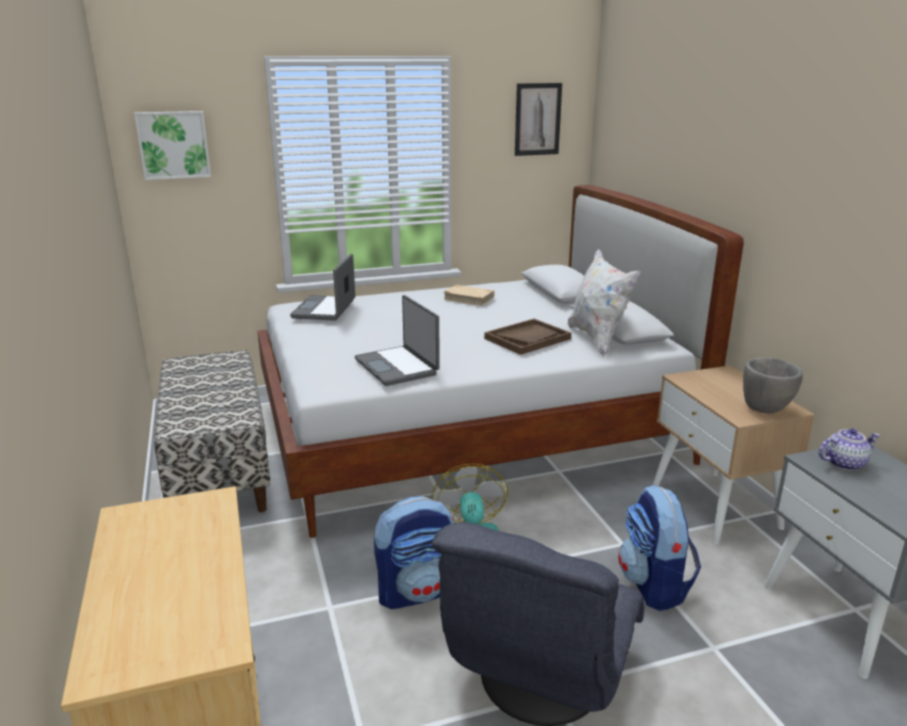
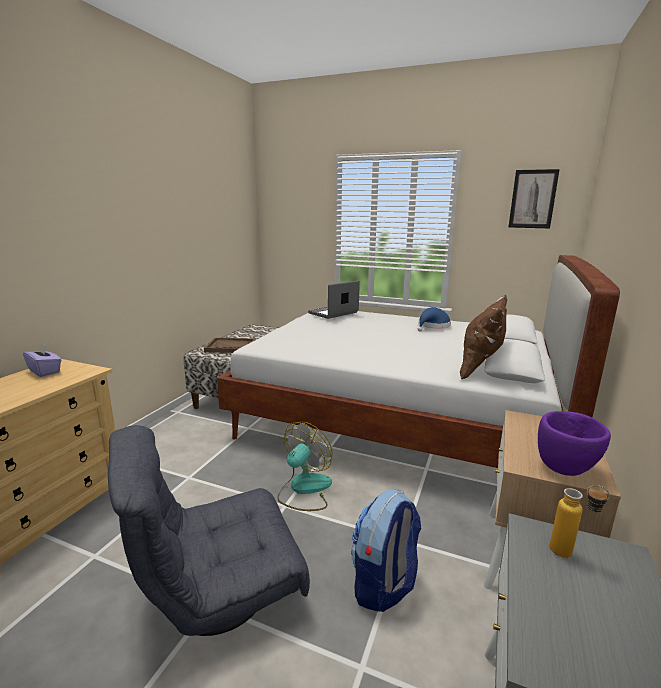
camera: 40 degrees right, 5 degrees down
(141, 531) = (45, 371): none -> purple tissue box
(174, 145) = (285, 207): picture -> none
(398, 367) = (312, 347): laptop -> none
(417, 592) = (236, 494): backpack -> none
(468, 298) = (432, 326): beige book -> blue hat
(527, 338) = (424, 354): brown tray -> brown tray (231, 347)
(597, 339) = (480, 369): white pillow -> brown pillow
(766, 408) = (565, 469): grey bowl -> purple bowl
(844, 463) = (570, 554): teapot -> bottle

